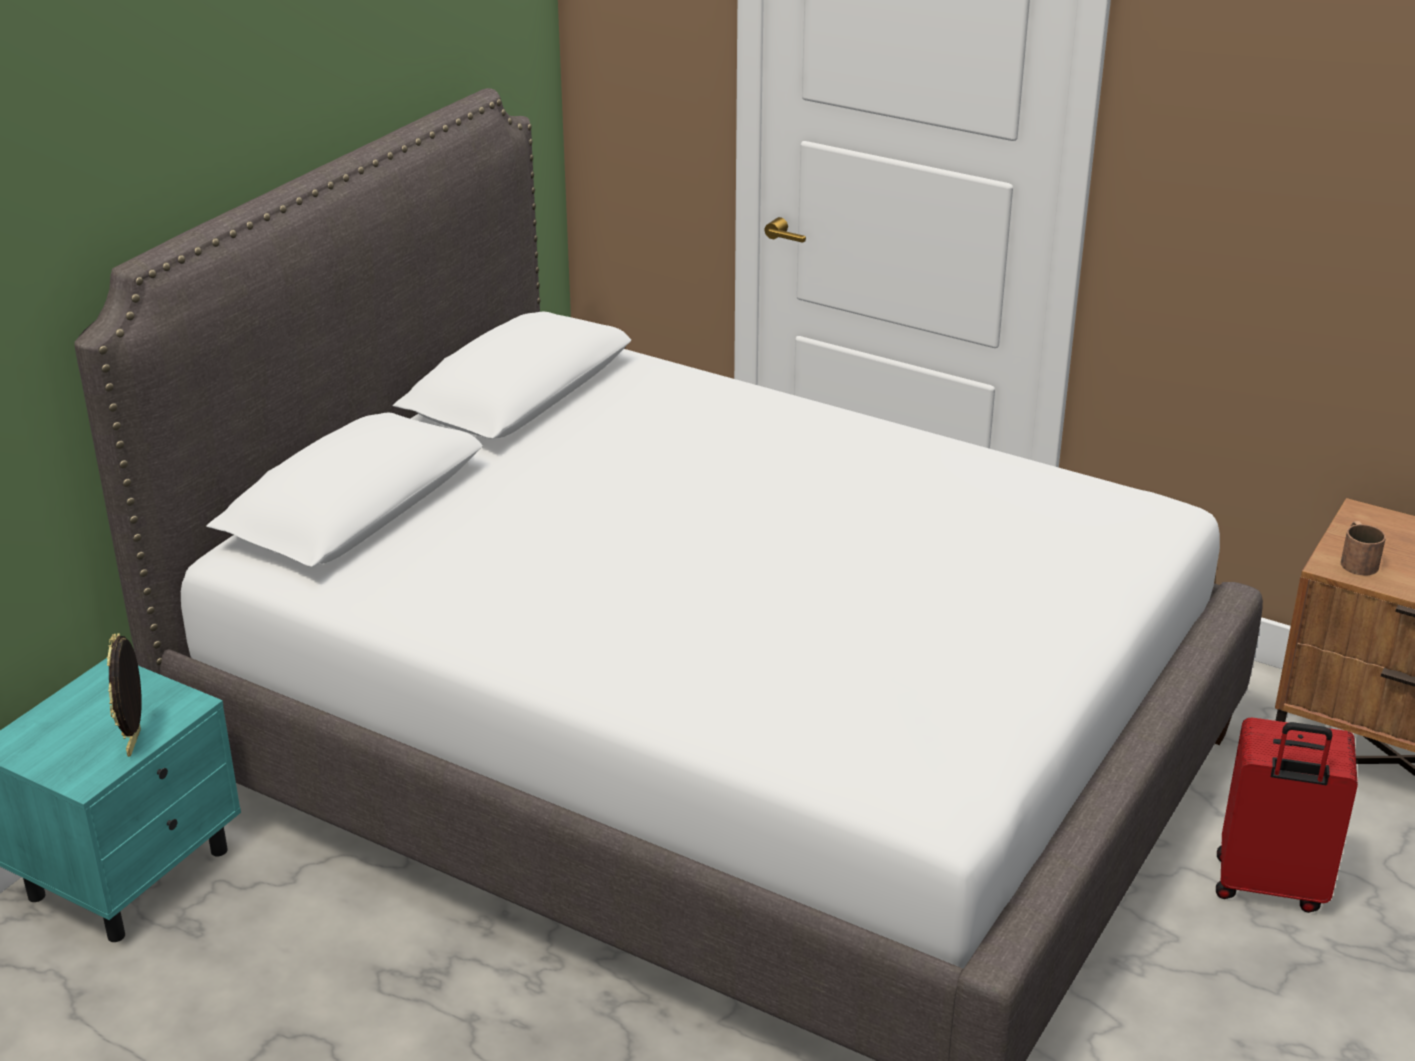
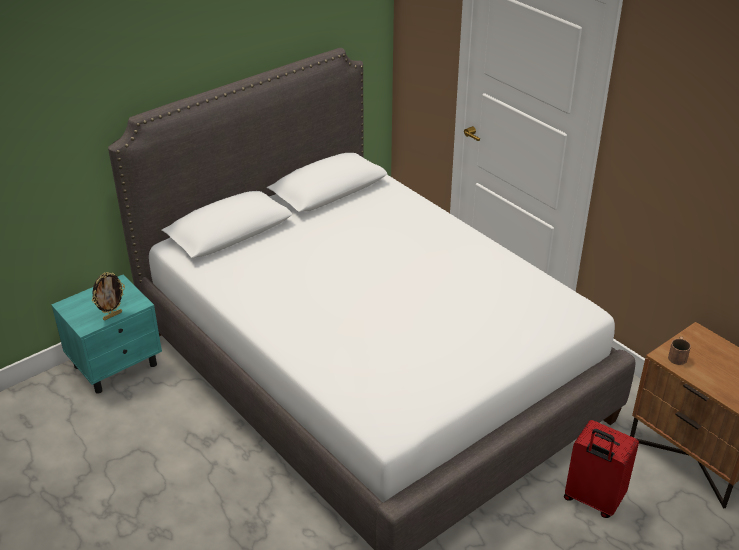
camera: 20 degrees right, 5 degrees up
(136, 742) = (112, 315): picture frame -> picture frame turned 150 degrees counterclockwise

